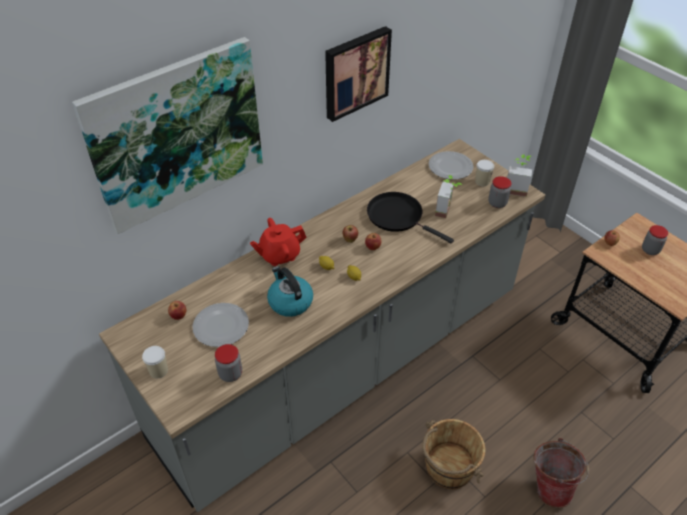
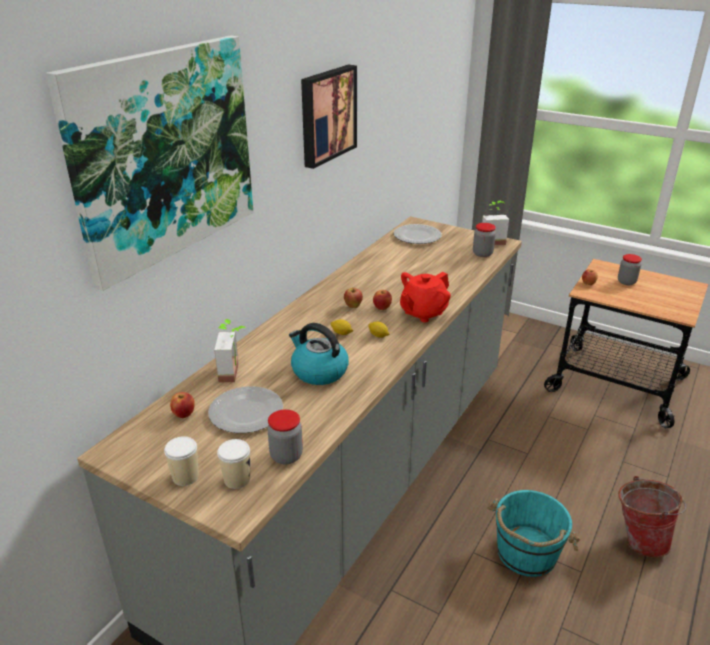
camera: 20 degrees left, 15 degrees down
(279, 255) = (280, 334): red teapot -> red teapot (423, 312)
(398, 216) = (391, 280): black frying pan -> none
(447, 210) = (438, 267): potted plant -> potted plant (235, 372)
(448, 467) = (526, 554): brown bucket -> turquoise bucket
(482, 181) = (456, 241): cup -> cup (237, 479)

